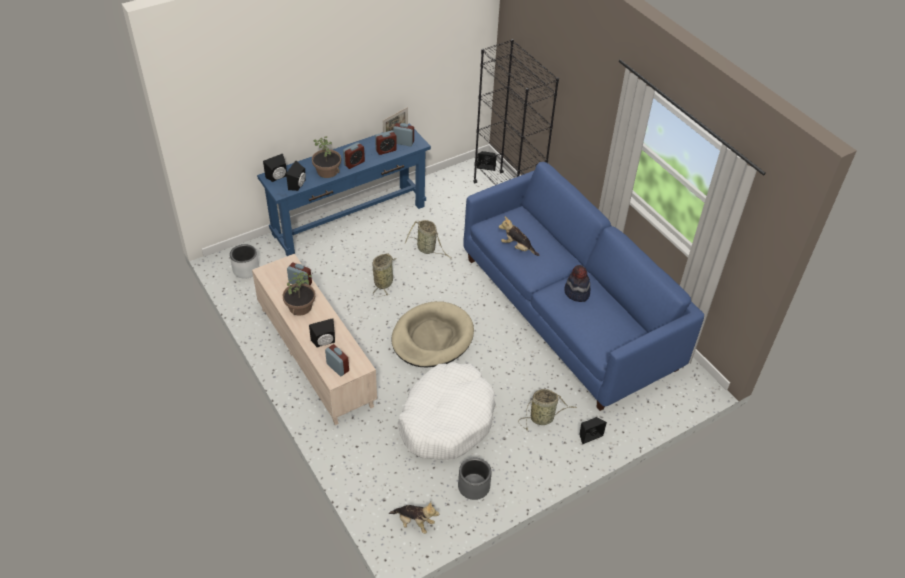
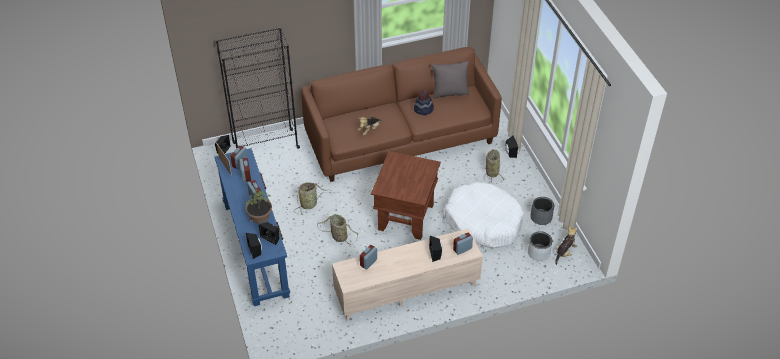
camera: 75 degrees left, 0 degrees up
(246, 270) = (293, 329): grey planter -> grey planter (538, 253)
(300, 307) = (394, 265): potted plant -> none
(432, 337) = (405, 217): beige dog bed -> brown side table
(567, 312) = (401, 139): blue sofa -> brown sofa
(622, 315) = (449, 93): none -> grey pillow

